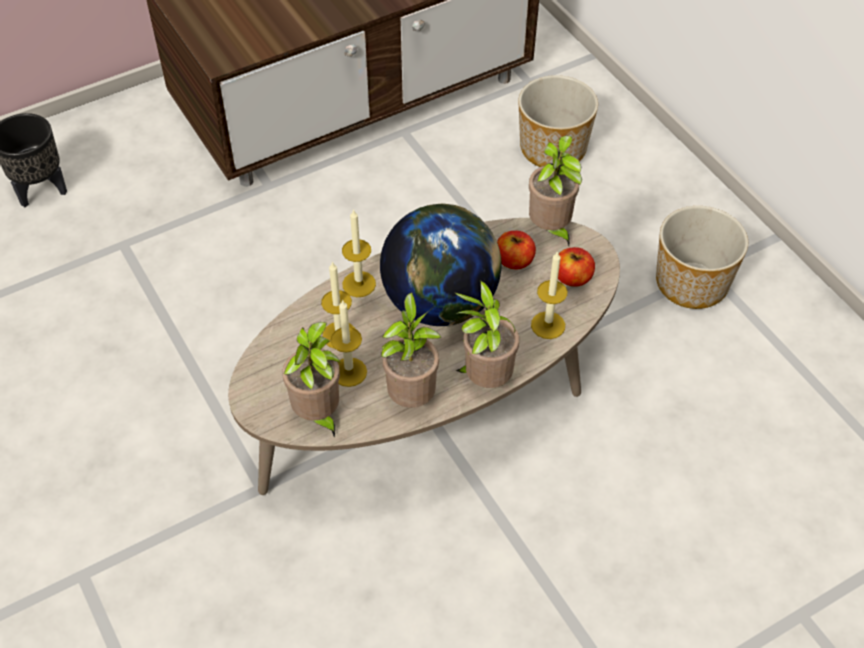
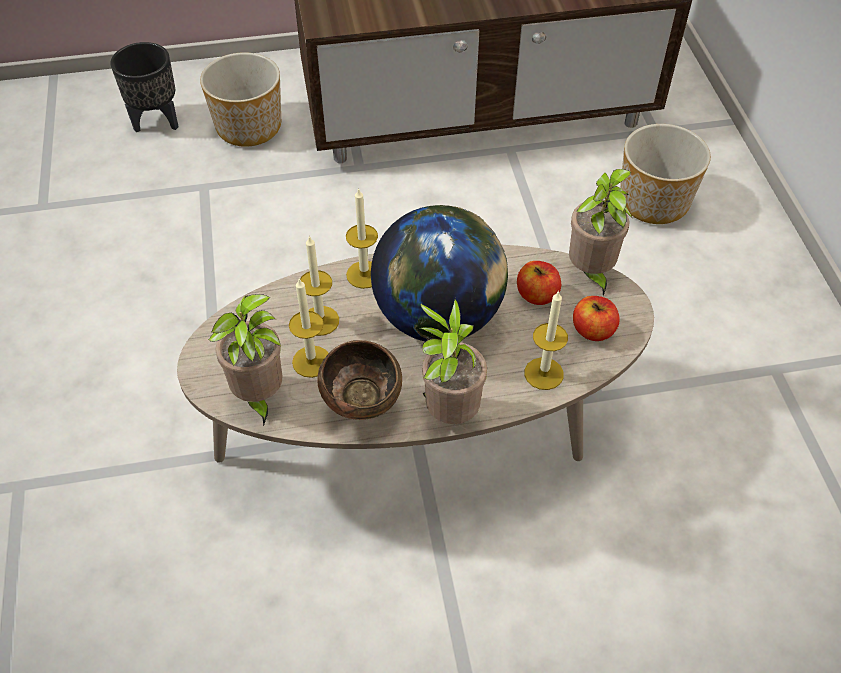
camera: 20 degrees right, 0 degrees up
(412, 396) = (363, 407): potted plant -> brown bowl
(692, 283) = (752, 377): planter -> planter (250, 127)

